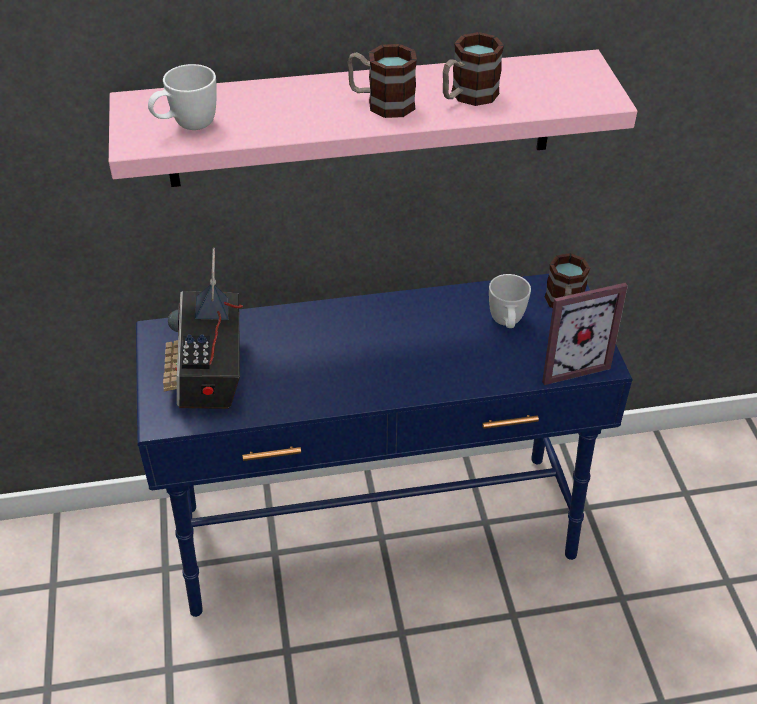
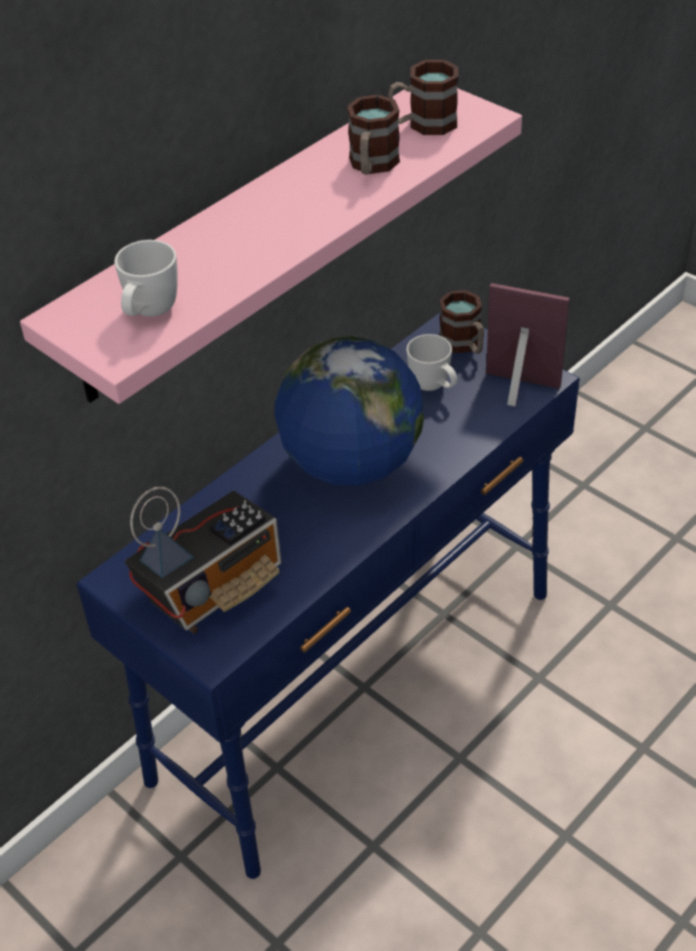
camera: 35 degrees left, 0 degrees up
(210, 376) = (215, 589): radio -> radio turned 90 degrees counterclockwise
(381, 103) = (304, 206): mug -> mug (423, 125)
(387, 345) = (351, 464): none -> globe
(568, 362) = (518, 392): picture frame -> picture frame turned 105 degrees counterclockwise

